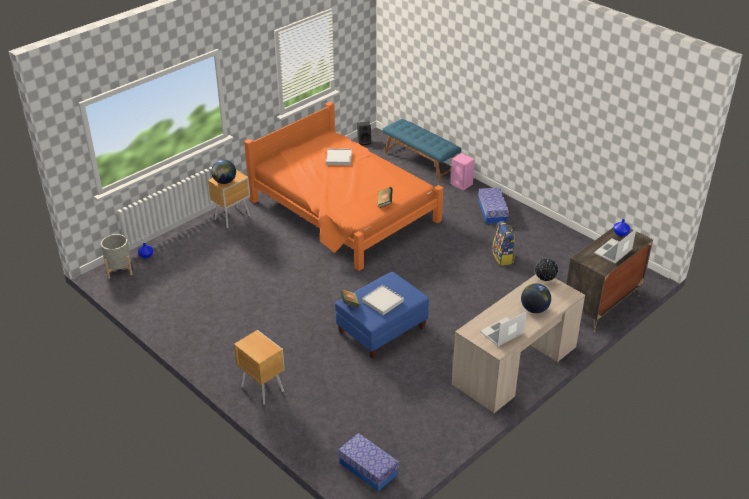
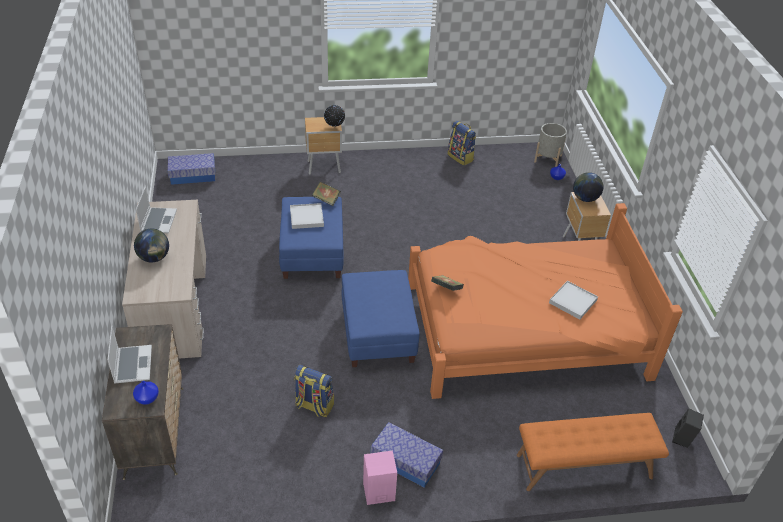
camera: 125 degrees right, 5 degrees up
(163, 315) = (461, 157): none -> backpack
(420, 162) = (584, 467): blue bench -> orange bench
(420, 261) = (378, 334): none -> blue ottoman
(462, 184) = (493, 475): pink speaker -> pink speaker (378, 492)
(545, 281) = (174, 291): globe -> globe (334, 127)

